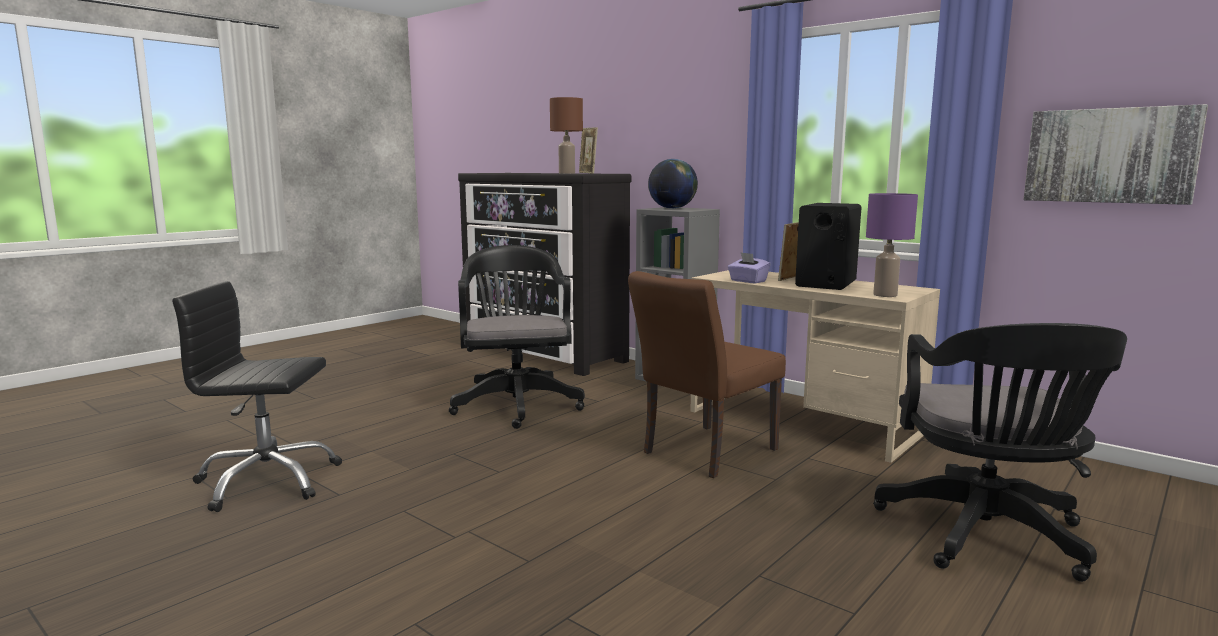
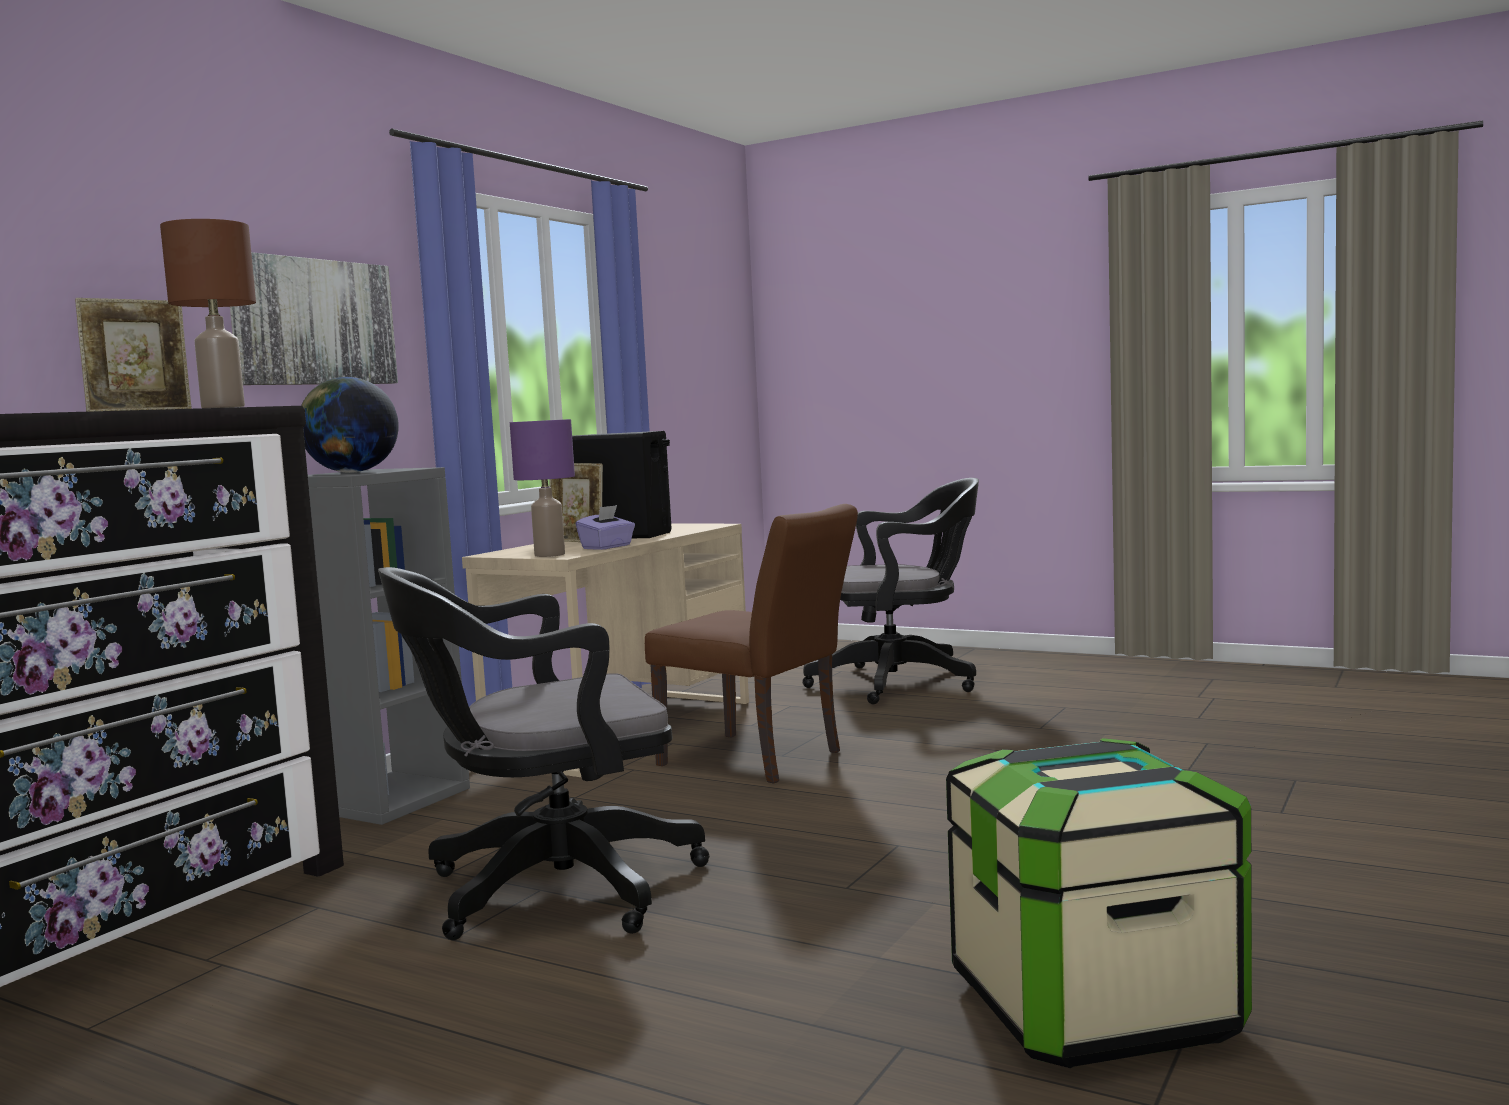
camera: 100 degrees left, 5 degrees down
(267, 481) = (1094, 1007): black office chair -> storage box
(884, 295) = (701, 526): purple table lamp -> purple table lamp (549, 555)
(1109, 155) = (680, 378): picture -> picture (313, 322)

